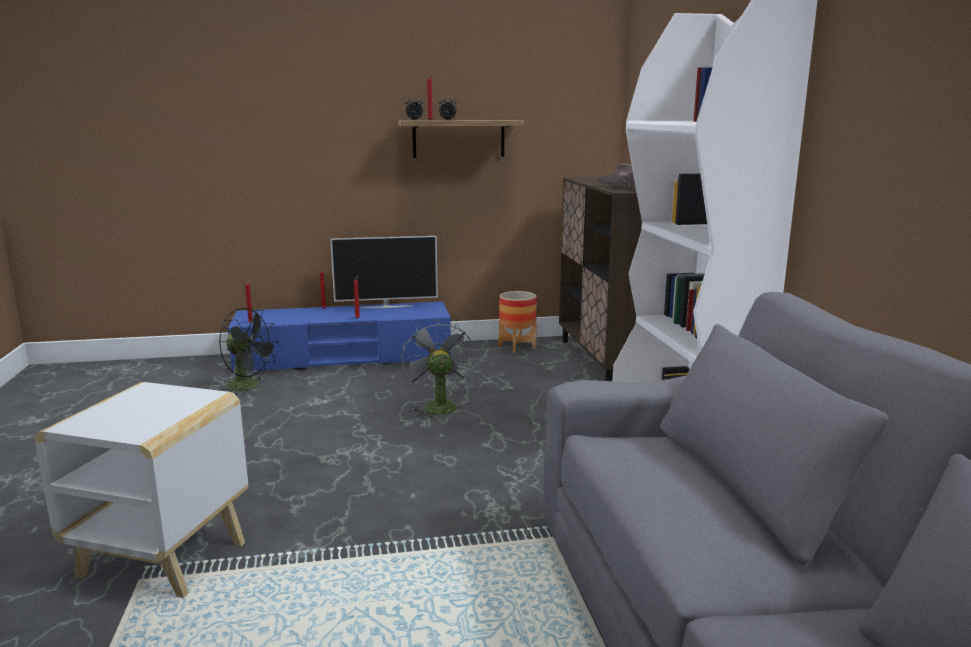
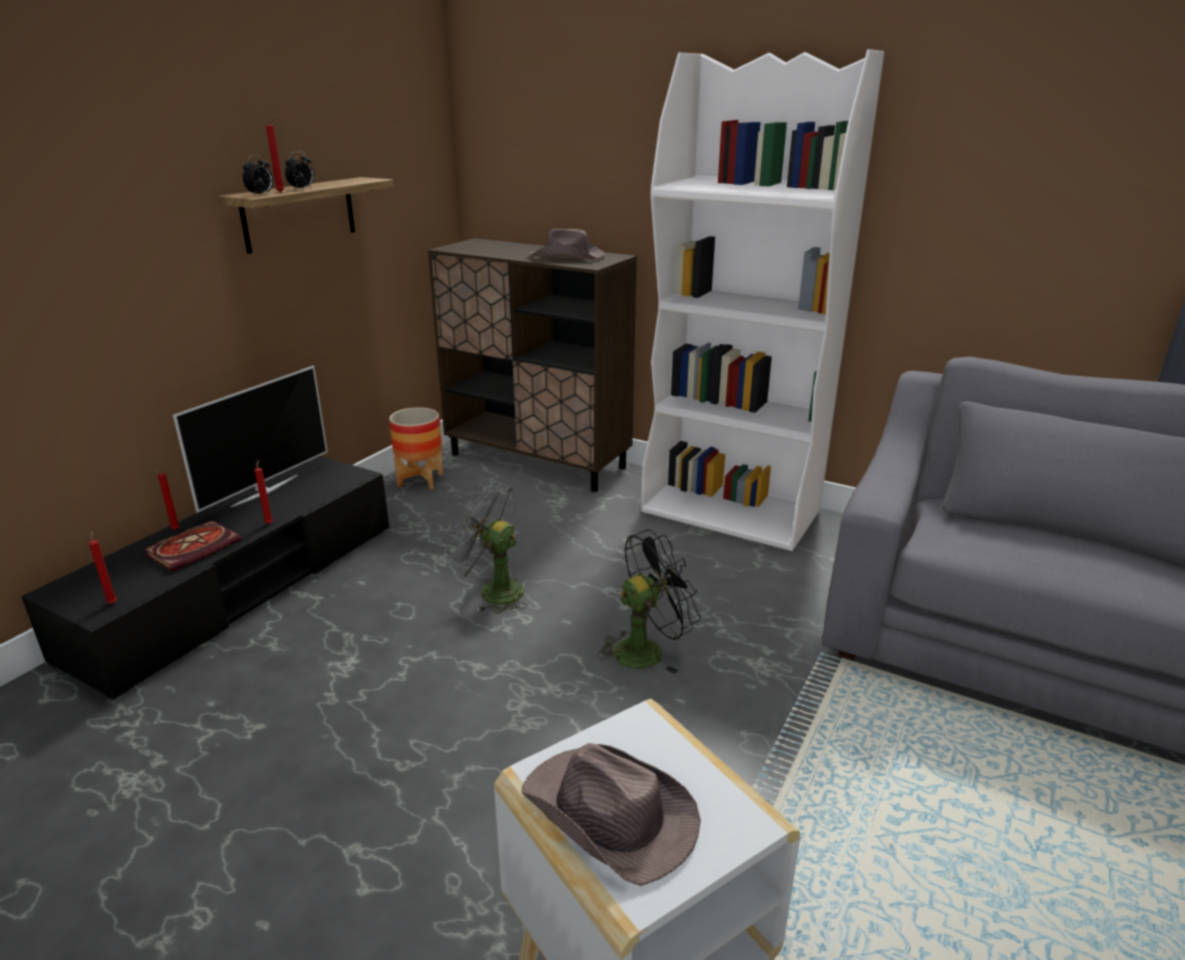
camera: 50 degrees left, 10 degrees up
(122, 407) = (609, 815): none -> brown hat
(249, 386) = (193, 703): black fan -> black fan (647, 649)
(314, 316) = (195, 547): none -> book
(344, 358) = (240, 589): blue tv stand -> black tv stand

